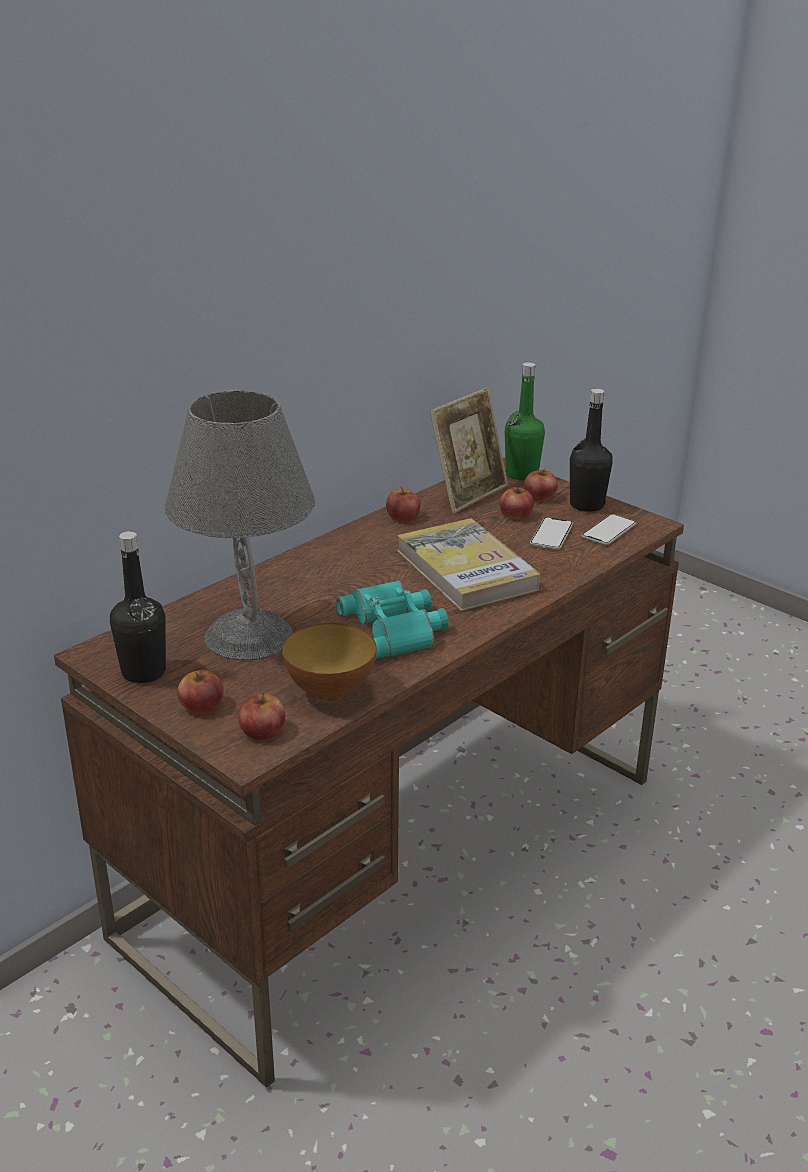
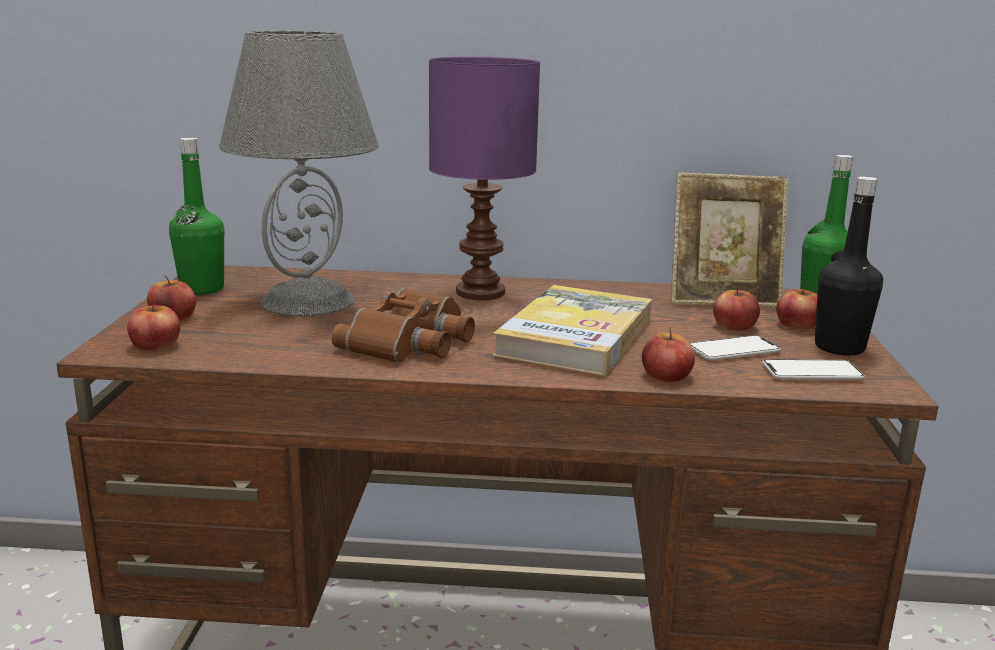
camera: 50 degrees right, 10 degrees down
(143, 672) = (202, 289): black bottle -> green bottle
(330, 691) = (255, 349): bowl -> none
(332, 565) = (478, 293): none -> purple table lamp
(396, 627) = (411, 341): turquoise binoculars -> brown binoculars
(403, 516) = (619, 290): apple -> apple (666, 375)

